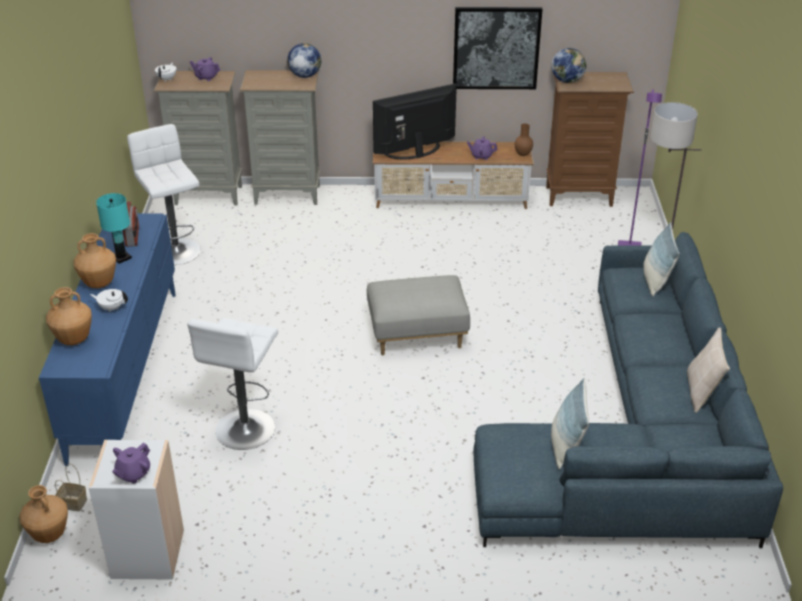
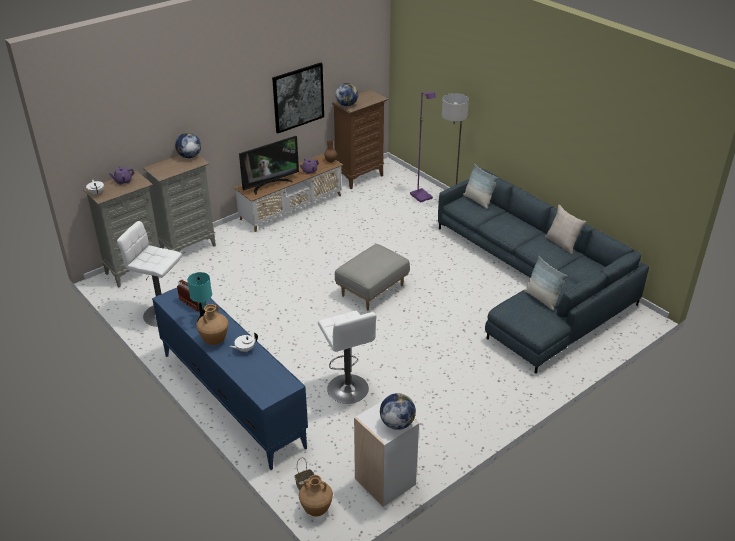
camera: 40 degrees left, 0 degrees up
(74, 340) = (250, 378): brown vase -> none
(133, 474) = (397, 423): purple teapot -> globe
(416, 153) = (270, 185): television -> television turned 150 degrees counterclockwise

